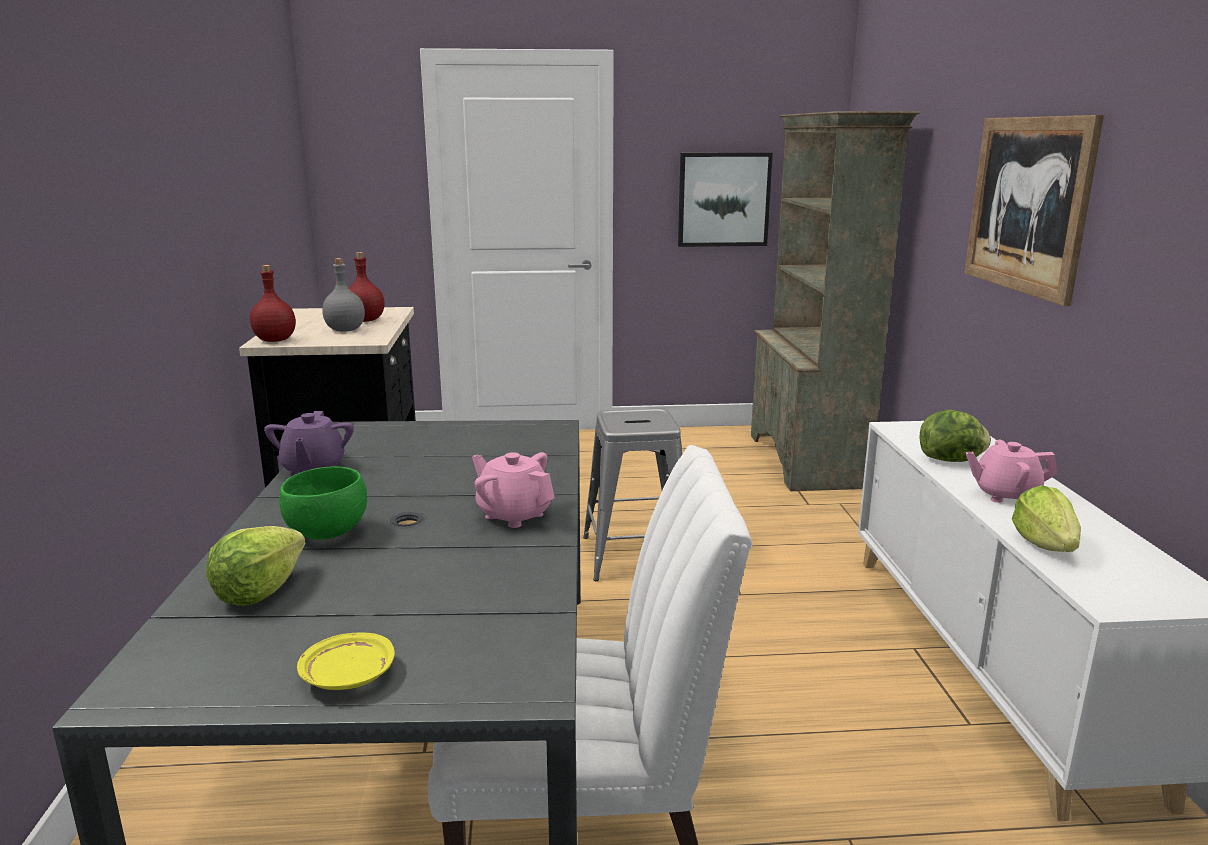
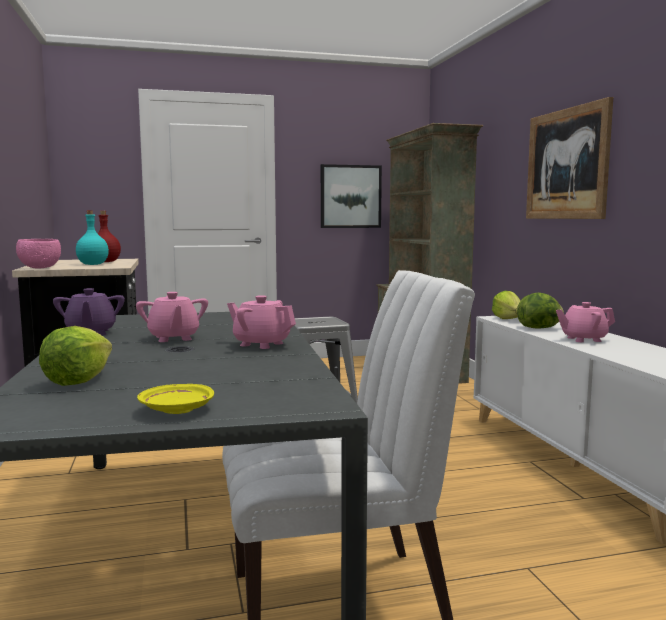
camera: 10 degrees left, 10 degrees down
(275, 340) = (39, 268): red bottle -> pink bowl
(327, 532) = (119, 356): green bowl -> none
(344, 330) = (92, 264): grey bottle -> turquoise bottle
(409, 490) = (173, 338): none -> pink teapot
(1045, 545) = (622, 356): lettuce -> lettuce (508, 319)

